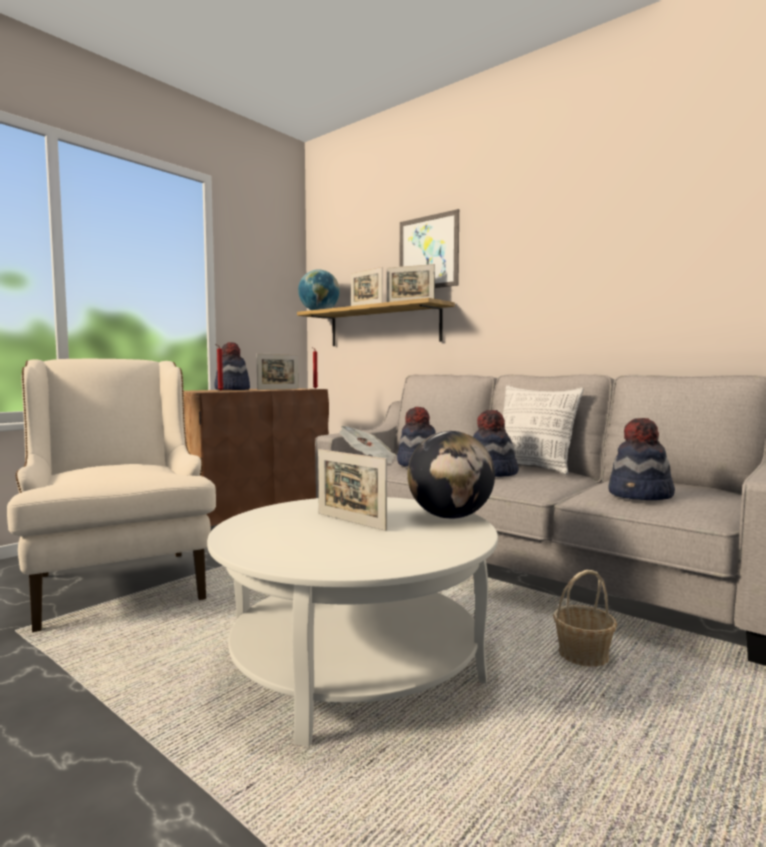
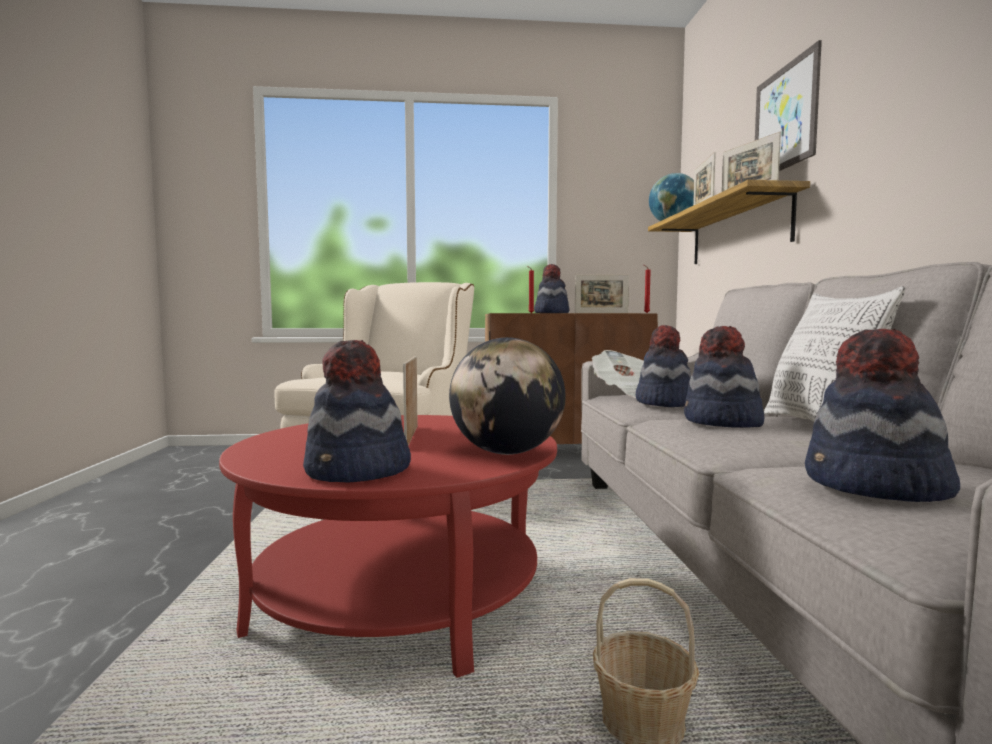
camera: 45 degrees right, 0 degrees up
(355, 662) = (399, 594): white coffee table -> red coffee table
(425, 551) = (358, 472): none -> hat

